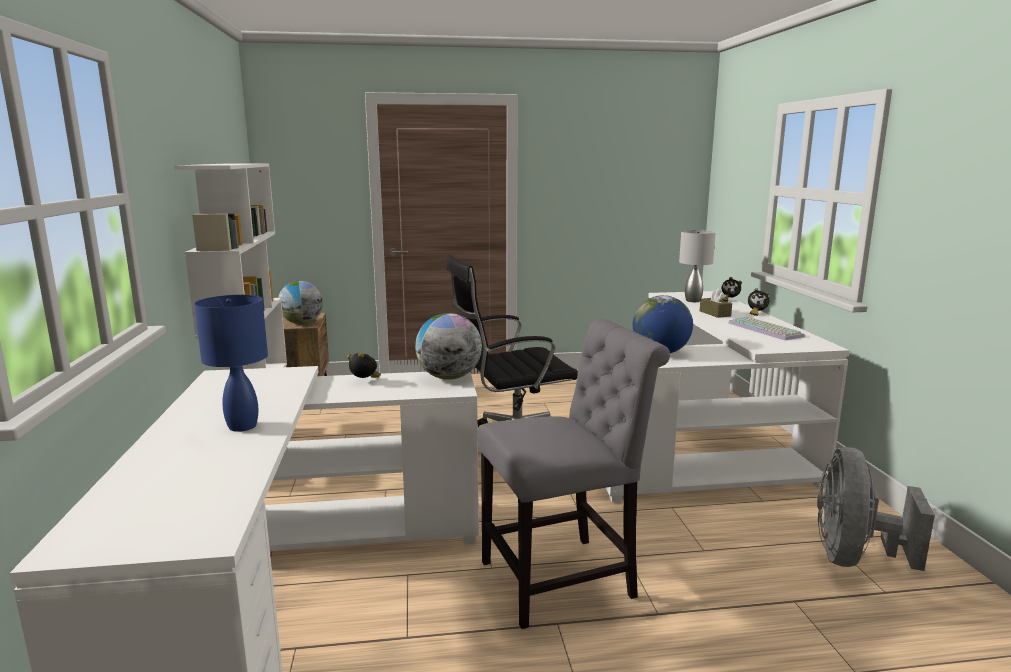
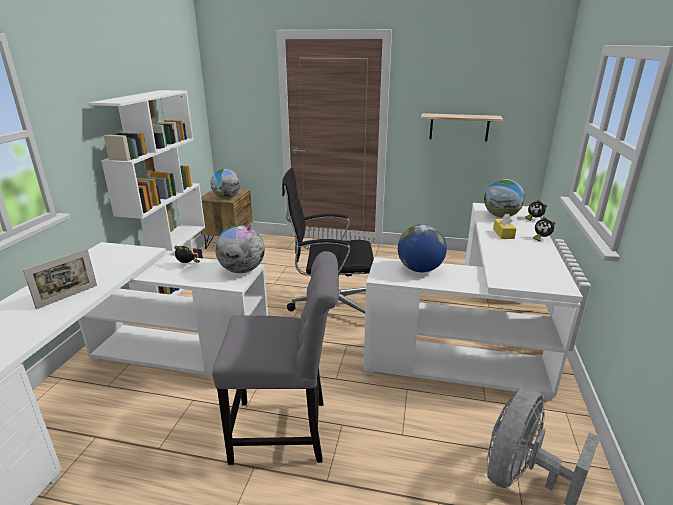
camera: 20 degrees right, 10 degrees up
(242, 426) = (67, 296): blue table lamp -> picture frame
(604, 210) = (459, 127): none -> shelf
(693, 300) = (501, 216): grey table lamp -> globe
(715, 313) = (503, 234): brown tissue box -> yellow tissue box
(766, 330) = (529, 259): keyboard -> none

